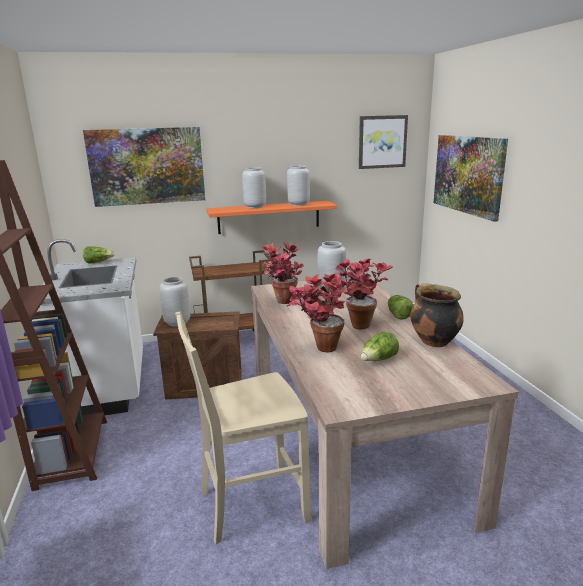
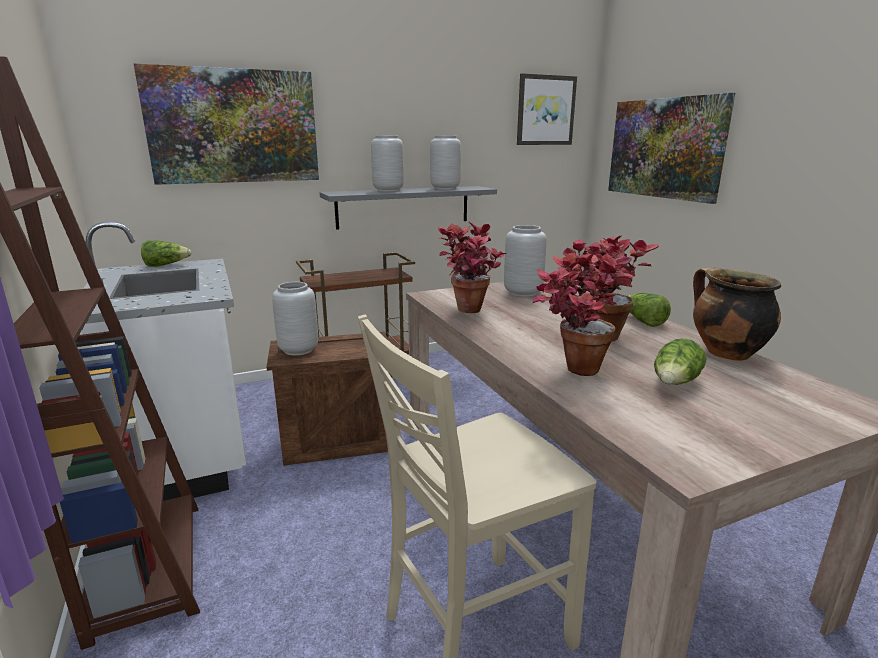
camera: 10 degrees left, 0 degrees up
(269, 217) = (403, 207): orange shelf -> grey shelf

